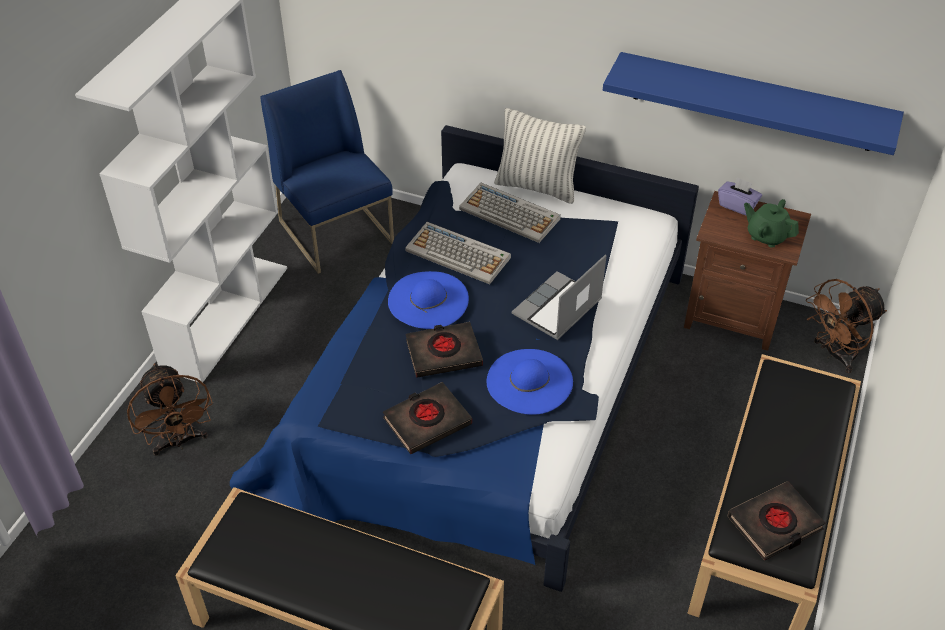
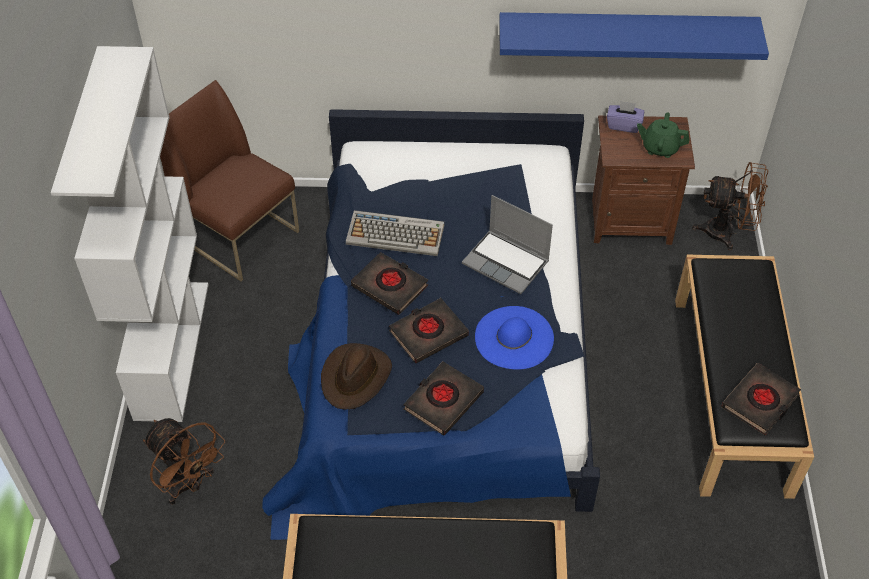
camera: 20 degrees left, 5 degrees up
(337, 232) = (239, 234): blue chair -> brown chair
(353, 375) = (356, 377): none -> brown hat
(428, 300) = (390, 286): blue hat -> black book
(510, 214) = (424, 182): keyboard -> none
(537, 187) = (433, 148): pillow -> none
(557, 309) = (507, 263): laptop -> laptop turned 75 degrees counterclockwise
(835, 355) = (727, 233): brown fan -> brown fan turned 120 degrees counterclockwise

